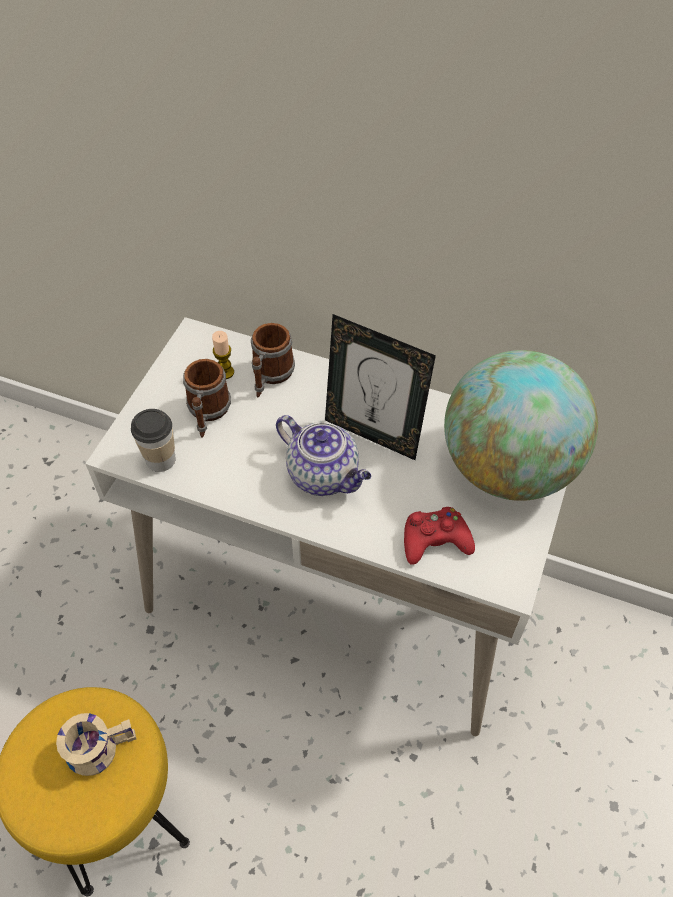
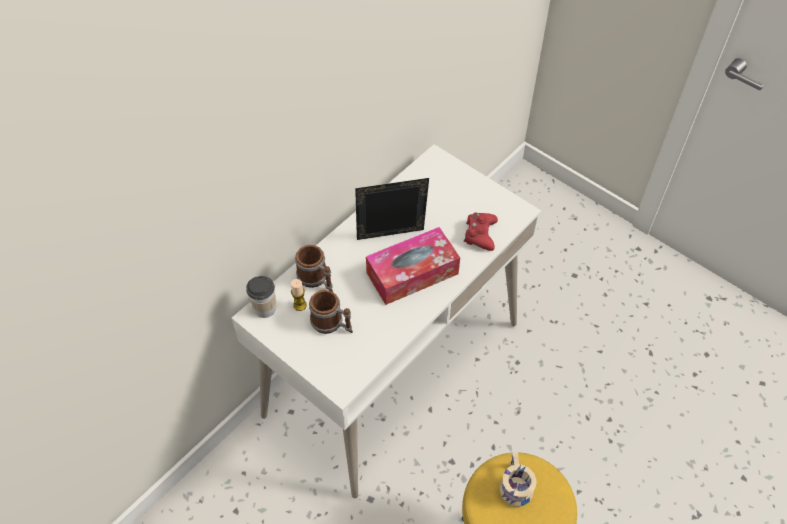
camera: 70 degrees left, 0 degrees up
(160, 459) = (360, 361): cup -> cup (265, 309)
(324, 475) = (412, 273): teapot -> tissue box
(373, 434) = (391, 239): picture frame -> picture frame turned 150 degrees counterclockwise
(508, 468) = (444, 184): globe -> none

